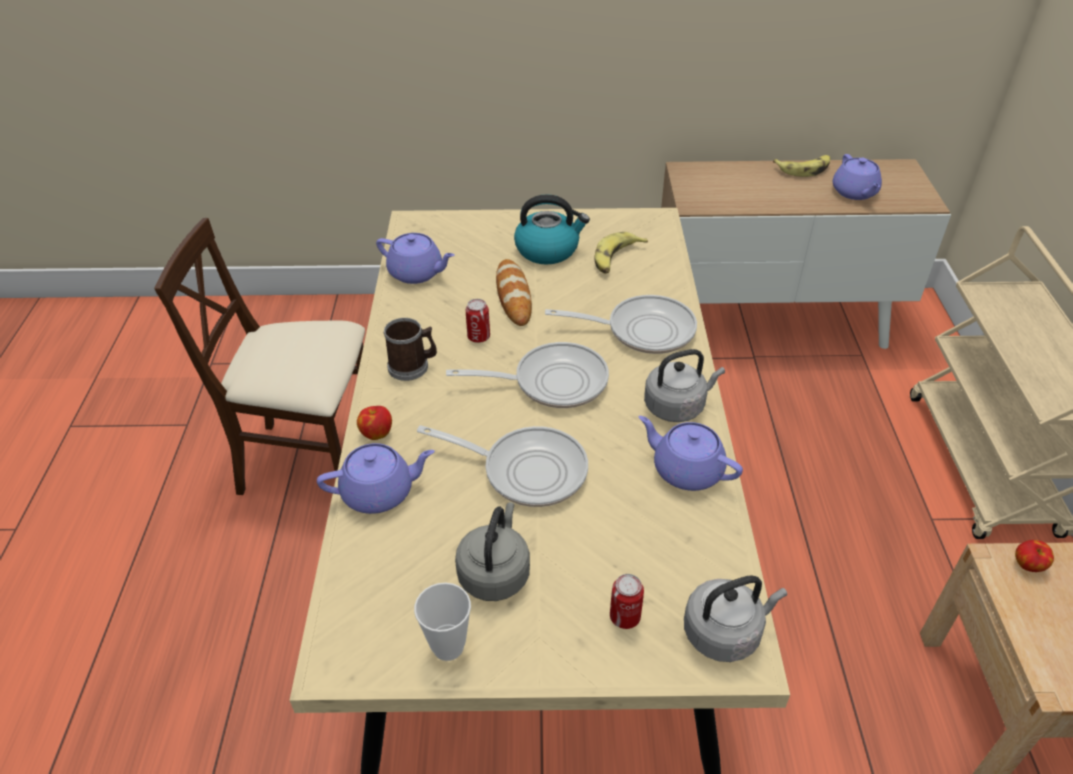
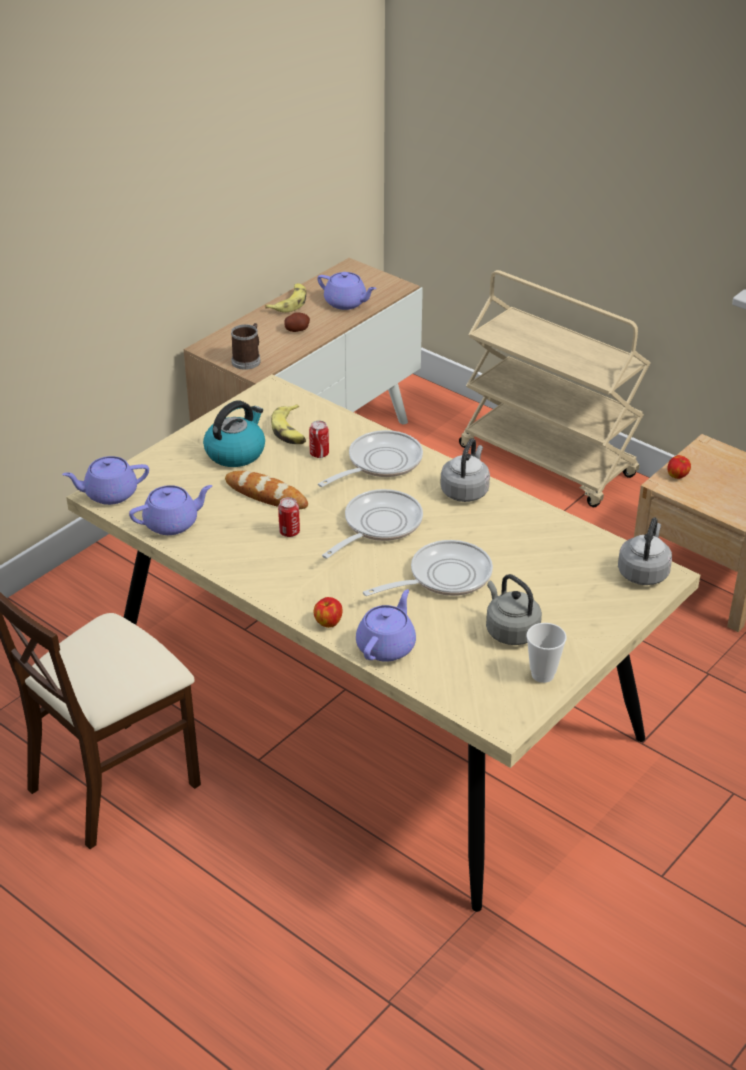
camera: 50 degrees left, 5 degrees down
(413, 366) = (280, 575): mug -> mug (248, 360)
(625, 617) = (595, 600): can -> can (319, 454)
(686, 470) = (519, 518): purple teapot -> purple teapot (109, 494)
(777, 192) = (297, 329): none -> potato

